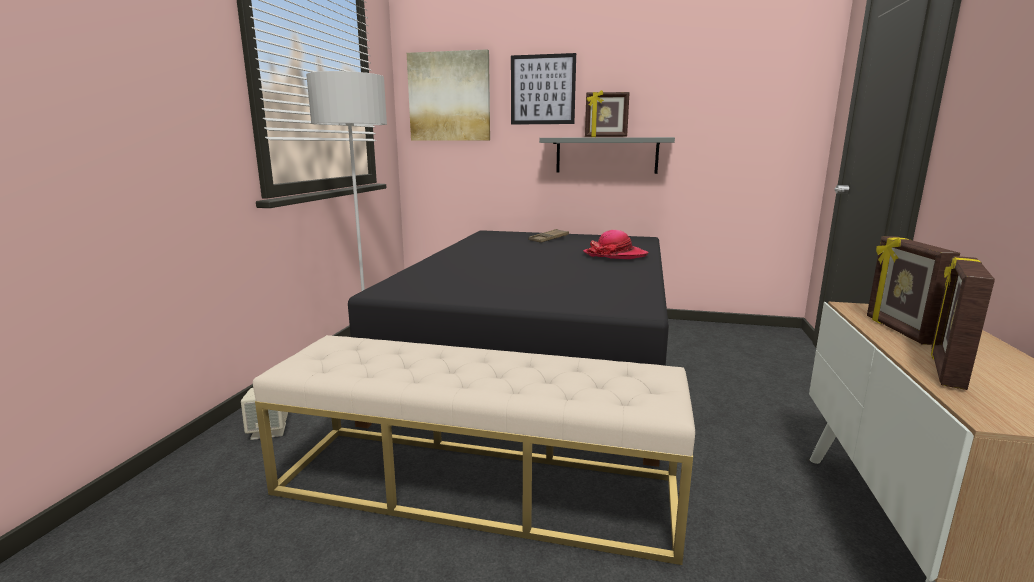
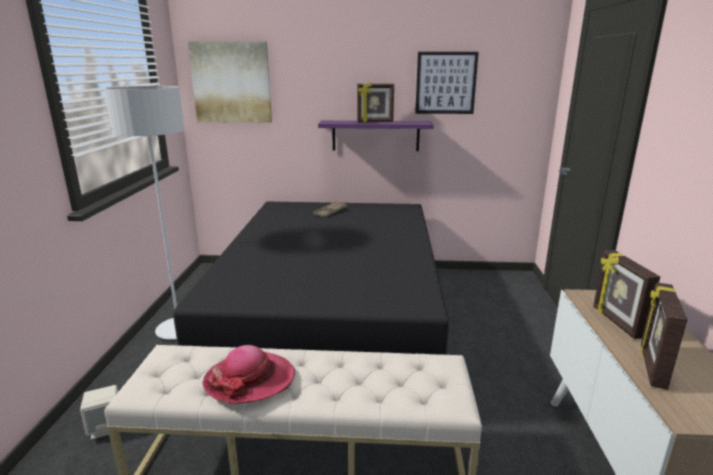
camera: 10 degrees left, 5 degrees up
(542, 89) = (317, 78): picture -> picture (446, 83)
(606, 155) = (375, 135): grey shelf -> purple shelf
(615, 255) = (391, 232): hat -> hat (250, 380)

